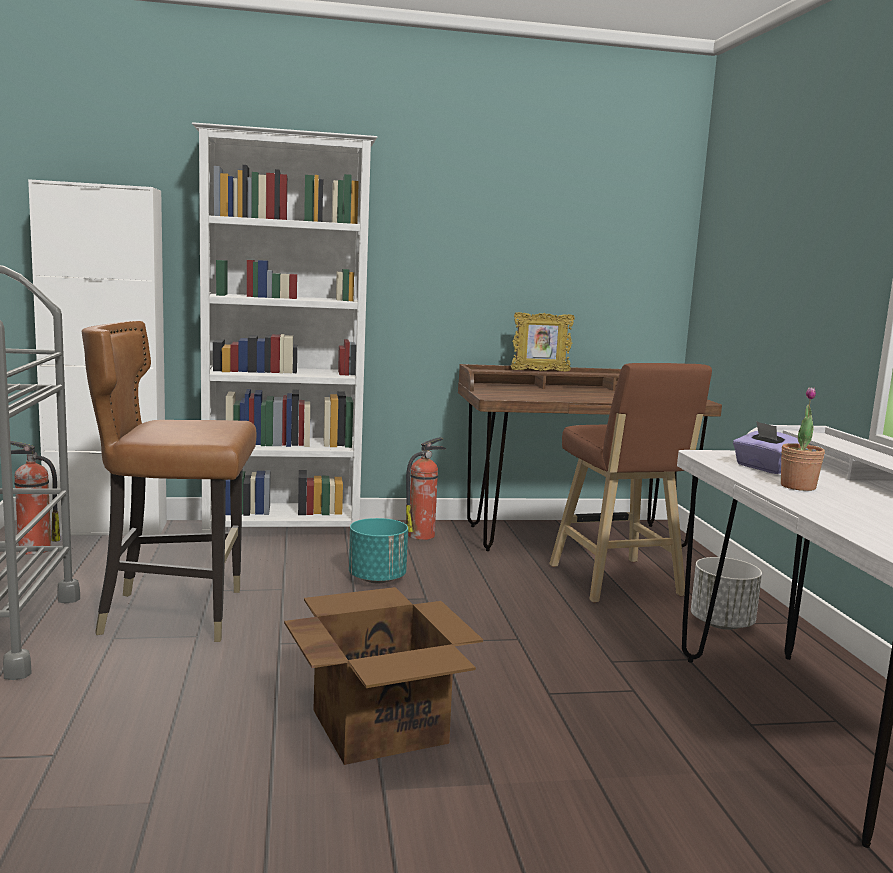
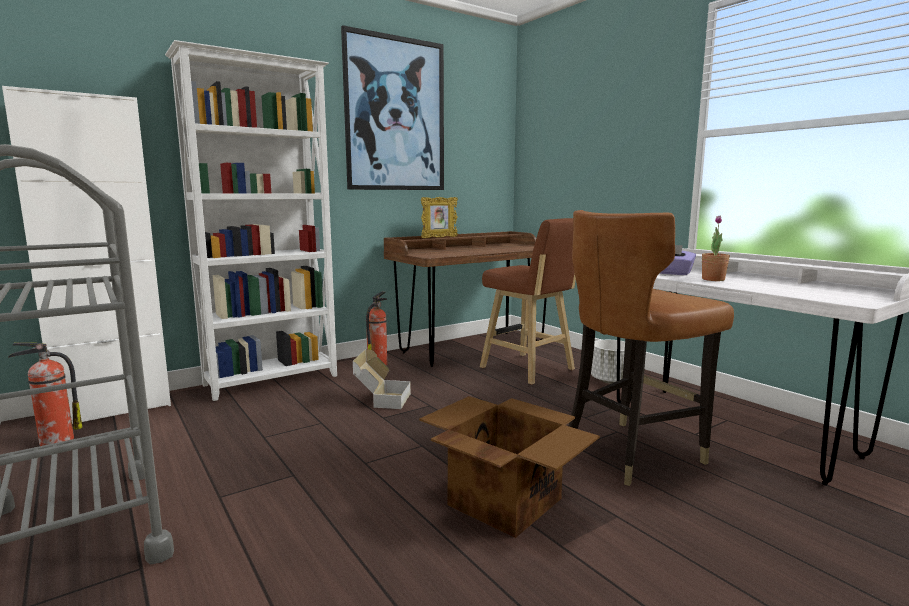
camera: 25 degrees left, 0 degrees up
(176, 614) = (255, 462): brown chair -> brown chair (631, 452)
(377, 578) = (381, 400): turquoise planter -> cardboard box
(493, 196) = (395, 115): none -> picture

